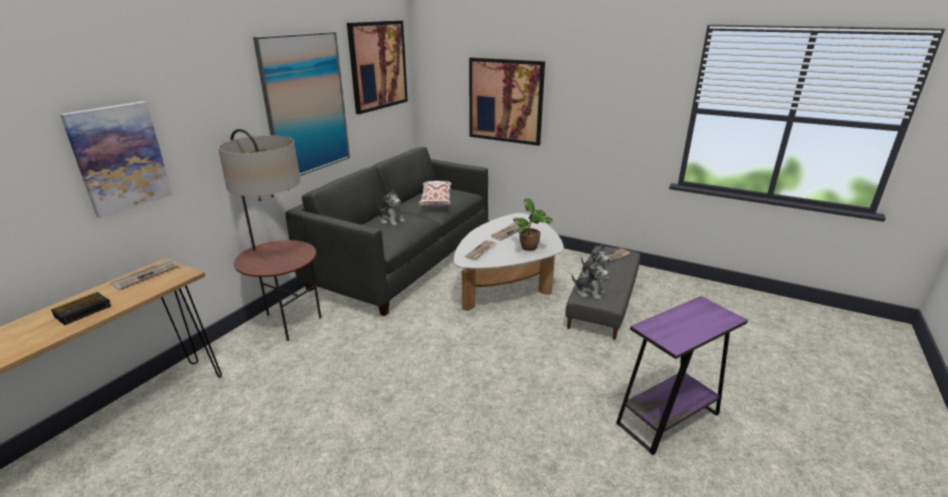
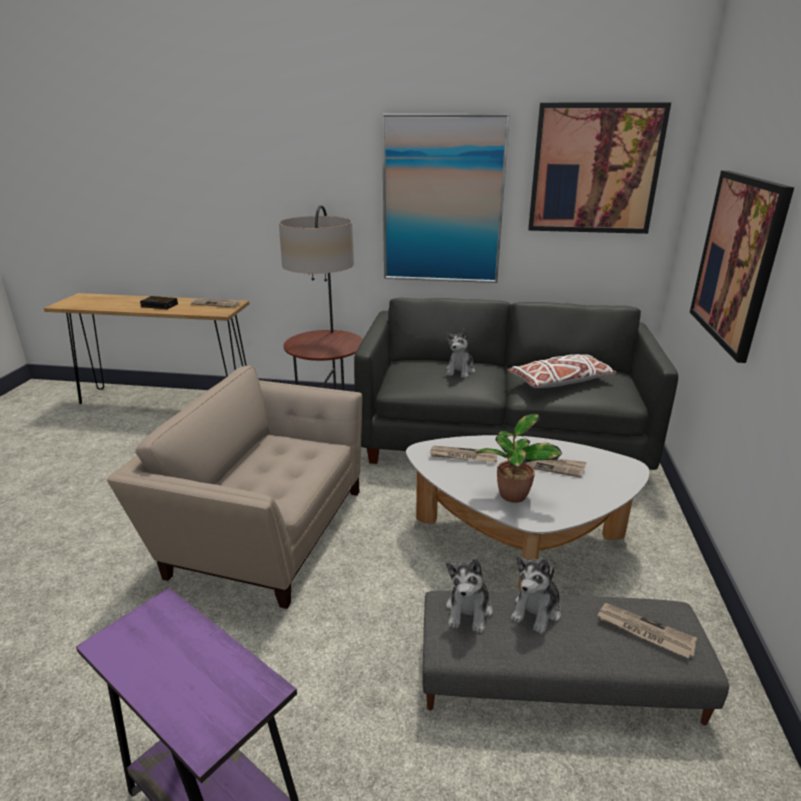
camera: 70 degrees right, 0 degrees up
(120, 158) = (234, 207): picture -> none
(434, 378) = (263, 529): none -> beige armchair

